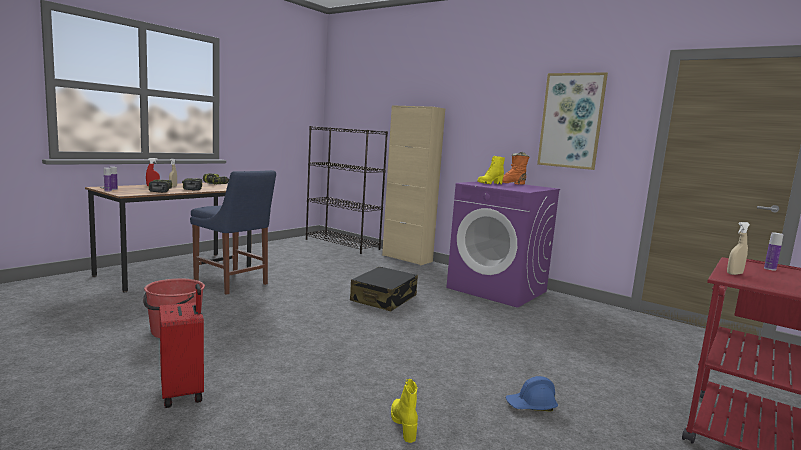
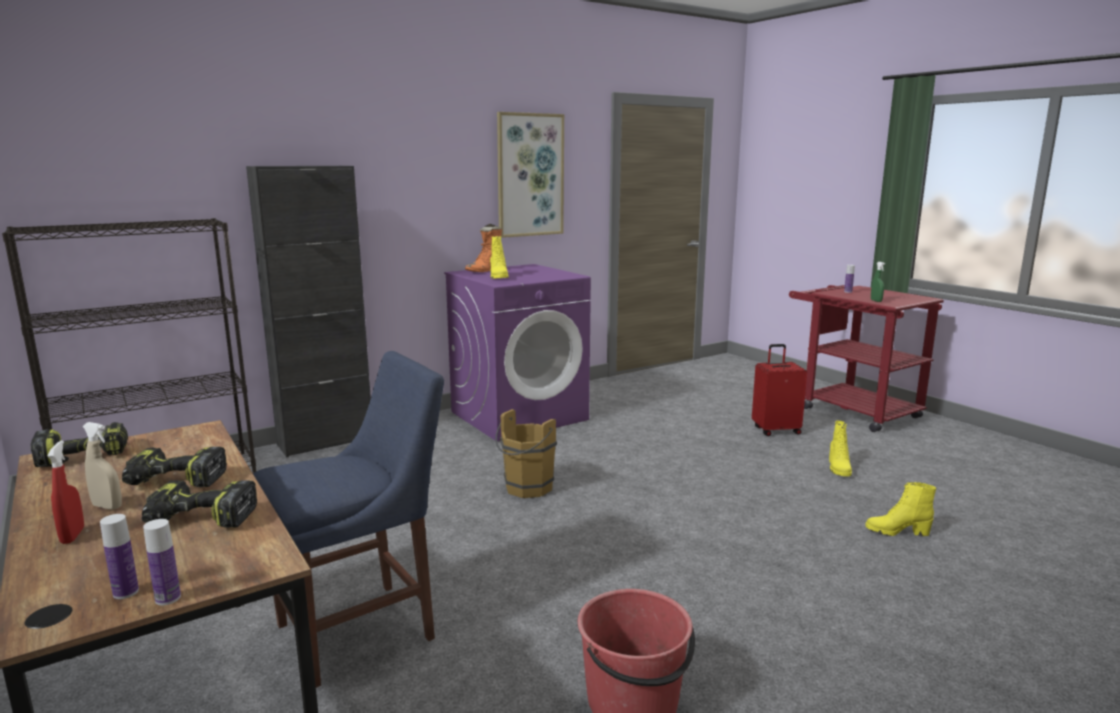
camera: 70 degrees left, 5 degrees up
(183, 393) = (875, 679): red suitcase -> red suitcase (775, 430)
(384, 299) = (526, 489): black suitcase -> brown bucket
(407, 258) = (325, 441): beige cabinet -> black cabinet
(531, 406) = (838, 469): blue hard hat -> yellow boot
(734, 274) = (876, 301): beige spray bottle -> green spray bottle

